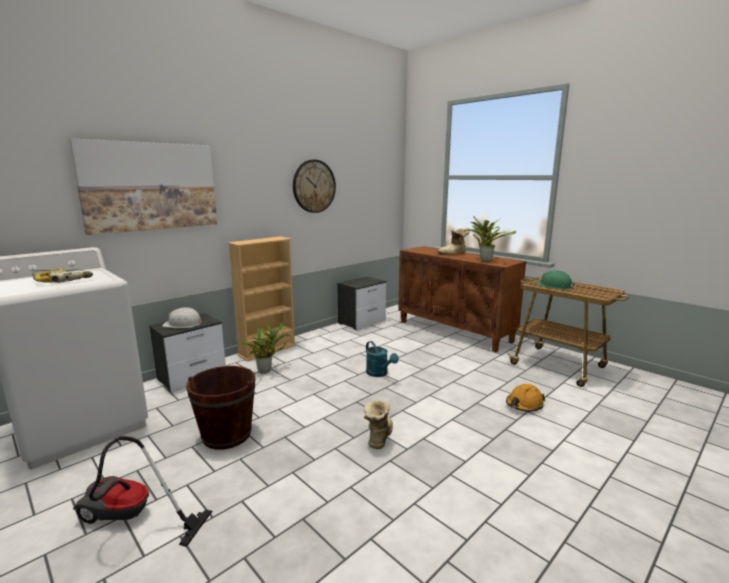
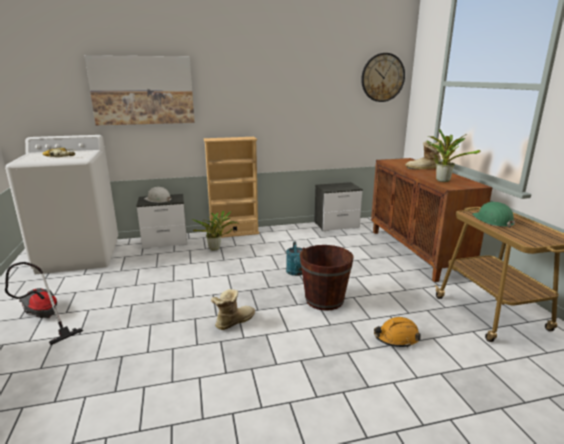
camera: 30 degrees right, 5 degrees up
(227, 435) = (142, 286): brown bucket -> brown bucket (324, 300)
(314, 186) = (294, 91): wall clock -> wall clock (382, 77)

